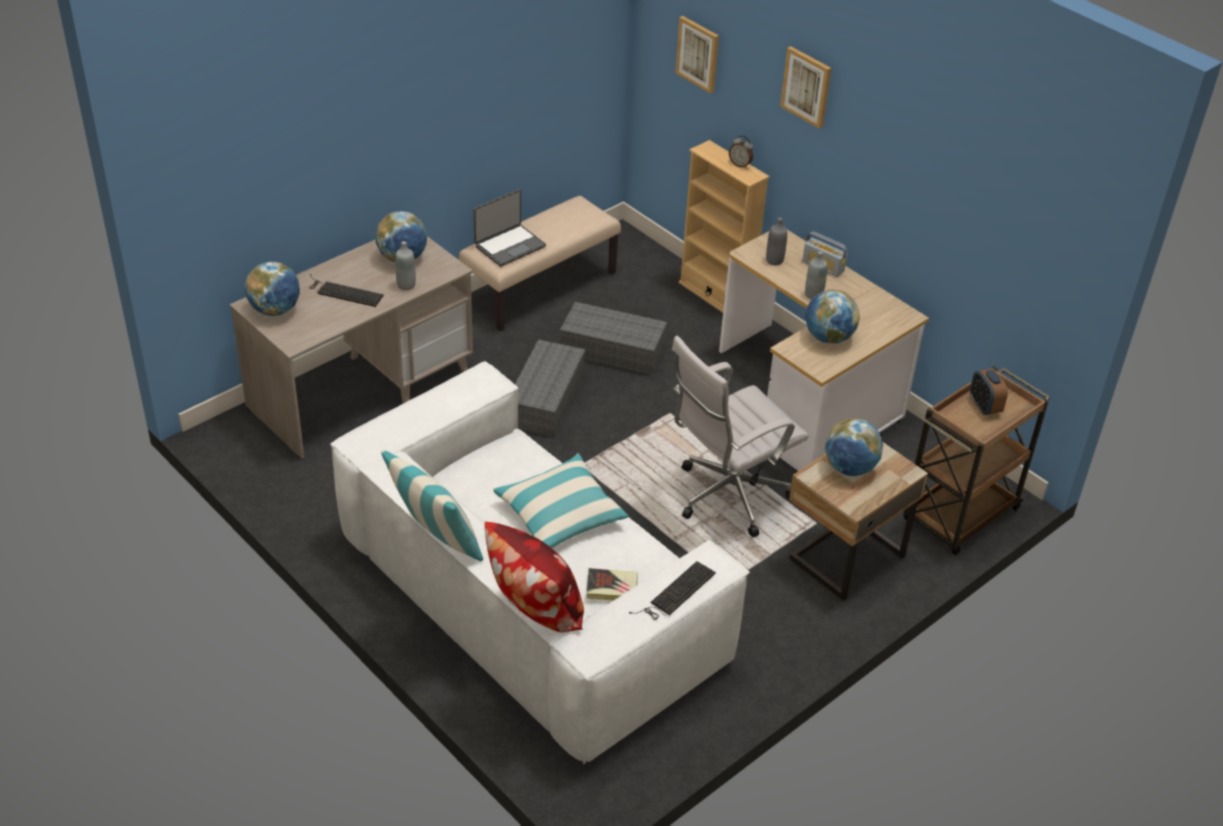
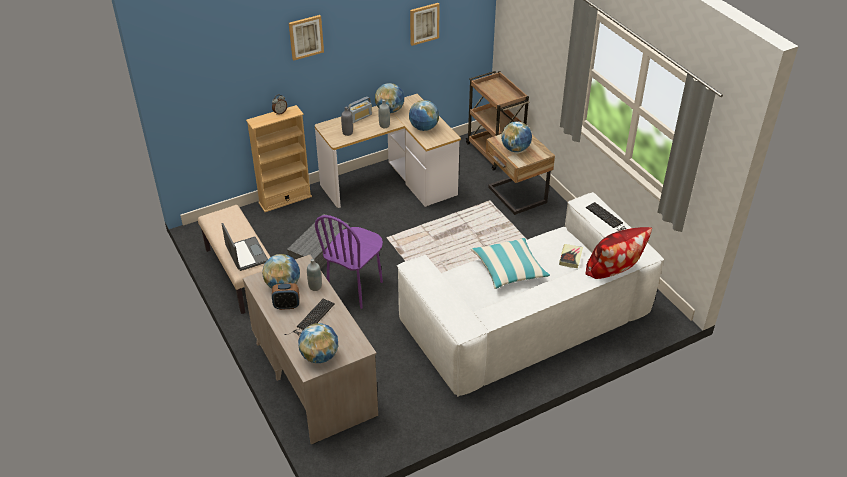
camera: 75 degrees left, 0 degrees up
(436, 541) = (557, 304): pillow -> none
(545, 398) = (355, 288): grey storage box -> purple chair
(698, 54) = (219, 77): picture -> picture (424, 23)
(727, 497) = (462, 228): white office chair -> none
(859, 294) = (390, 110): none -> globe
(984, 406) = (495, 91): alarm clock -> alarm clock (286, 305)

